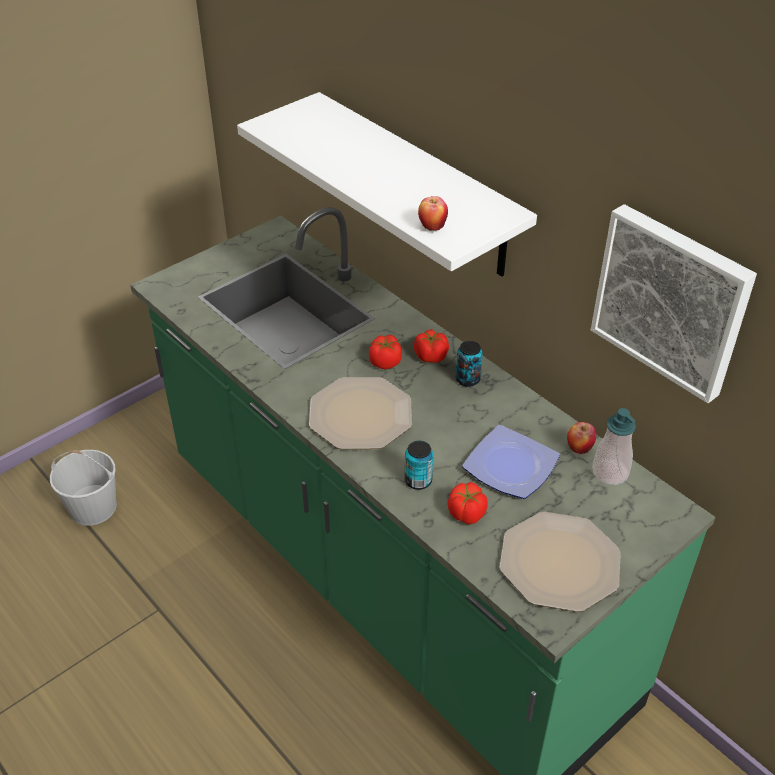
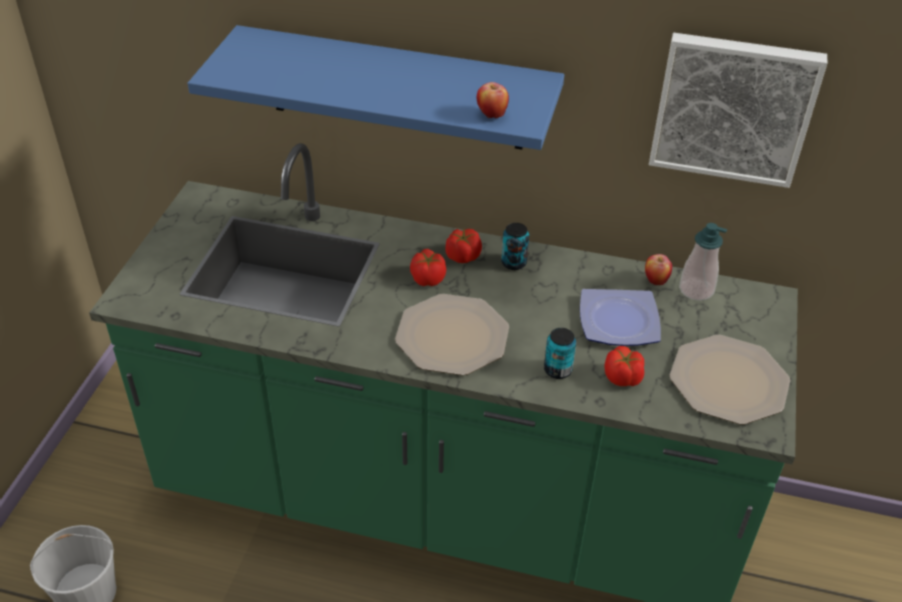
camera: 35 degrees left, 0 degrees up
(418, 185) = (396, 89): white shelf -> blue shelf

